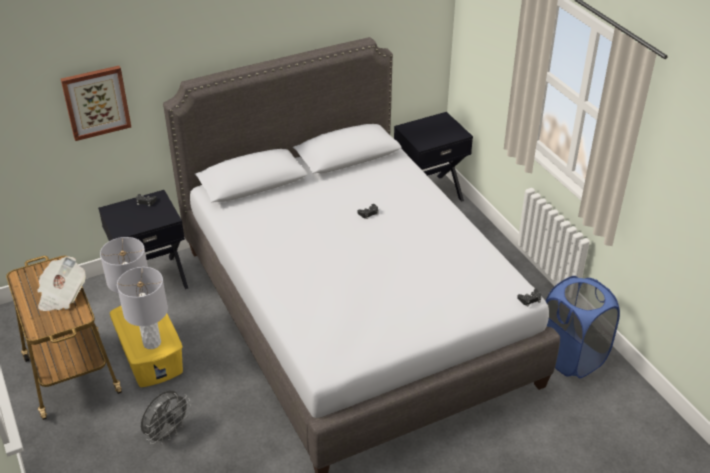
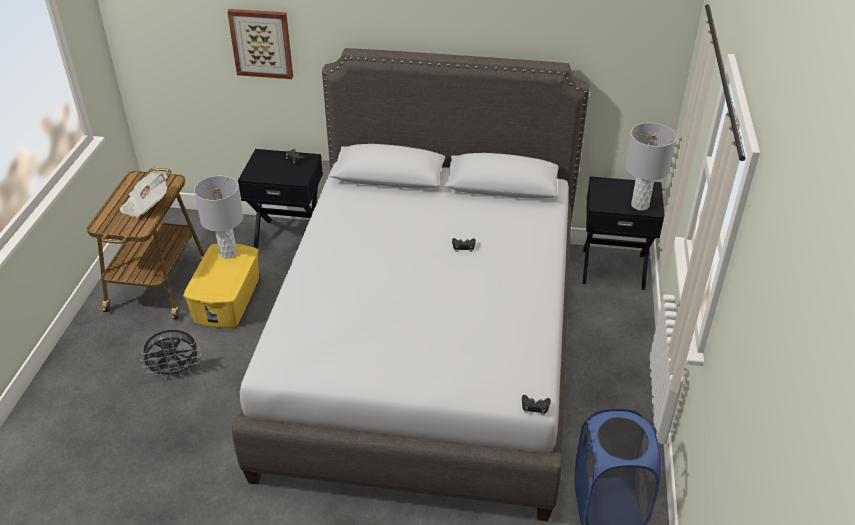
camera: 35 degrees right, 0 degrees up
(152, 343) = (214, 285): grey table lamp -> grey table lamp (640, 205)

